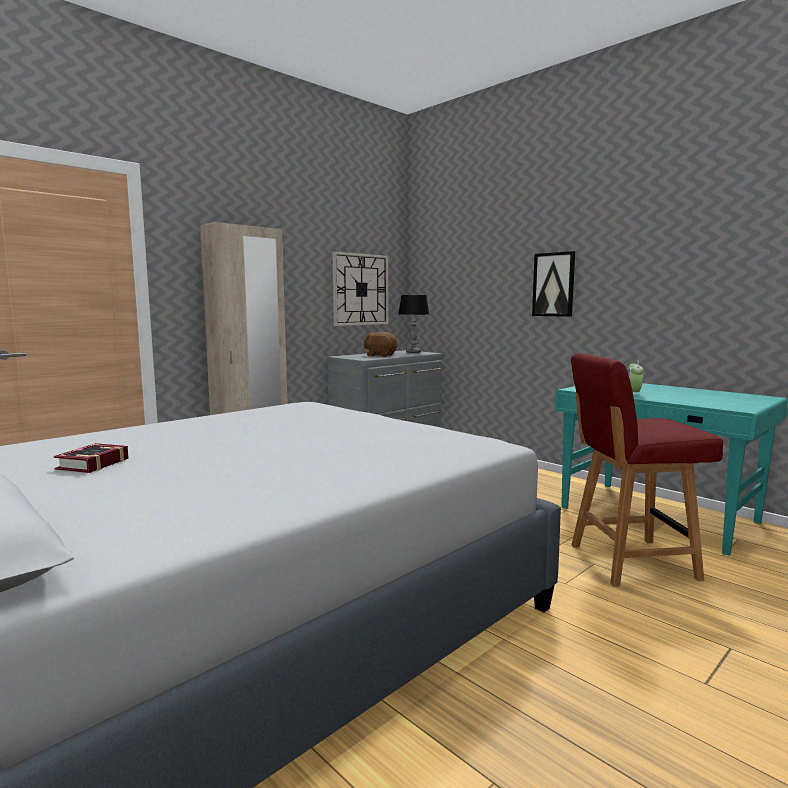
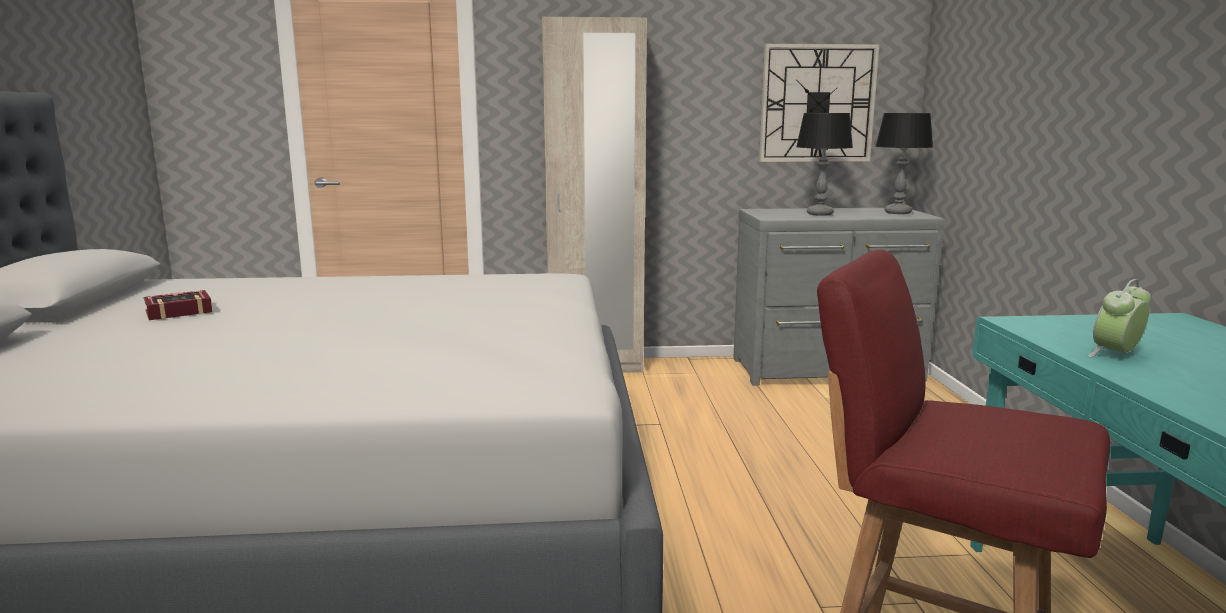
camera: 40 degrees right, 5 degrees up
(380, 355) = (819, 214): brown plush toy -> table lamp
(553, 284) = (1121, 95): picture -> none

